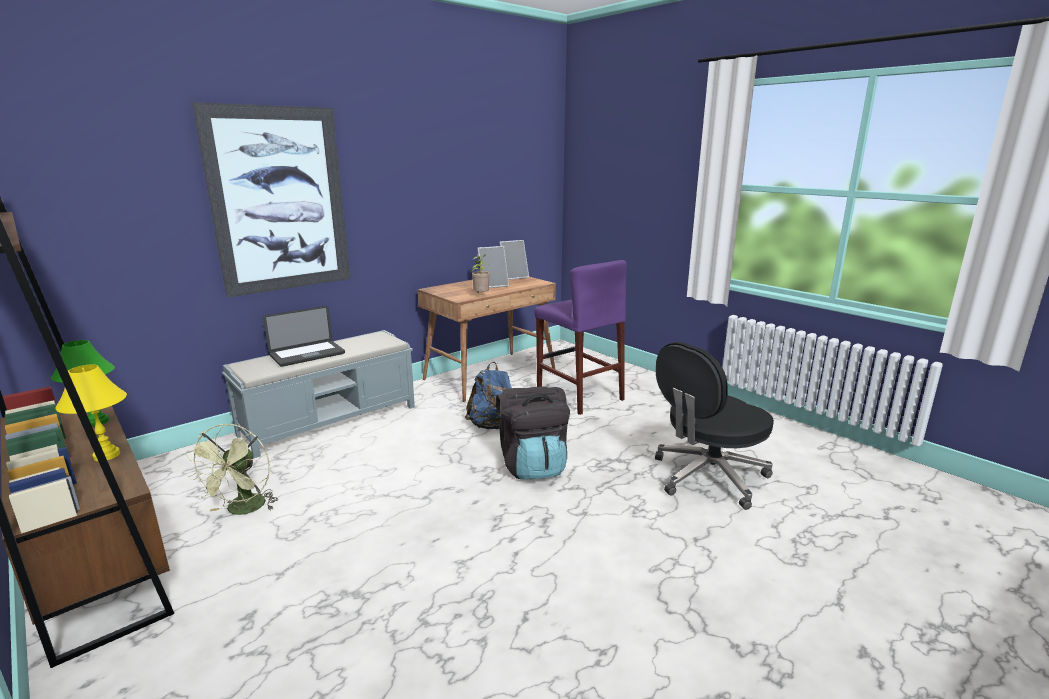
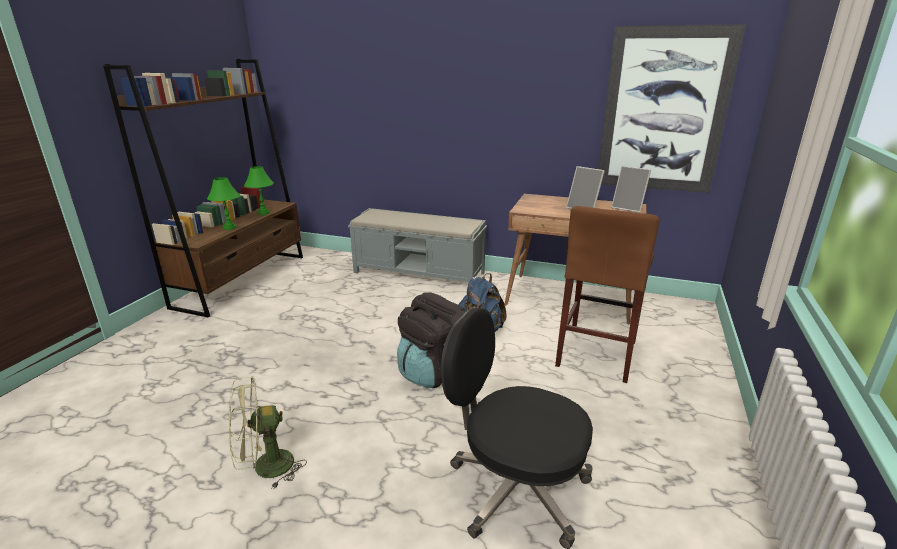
camera: 60 degrees right, 5 degrees up
(106, 455) = (229, 227): yellow table lamp -> green table lamp
(243, 510) = (299, 294): green fan -> green fan (265, 468)
(280, 200) = (419, 99): picture -> picture (663, 111)
(307, 355) = (408, 218): laptop -> none
(481, 296) = (543, 213): potted plant -> none
(579, 395) = (597, 353): purple stool -> brown stool

